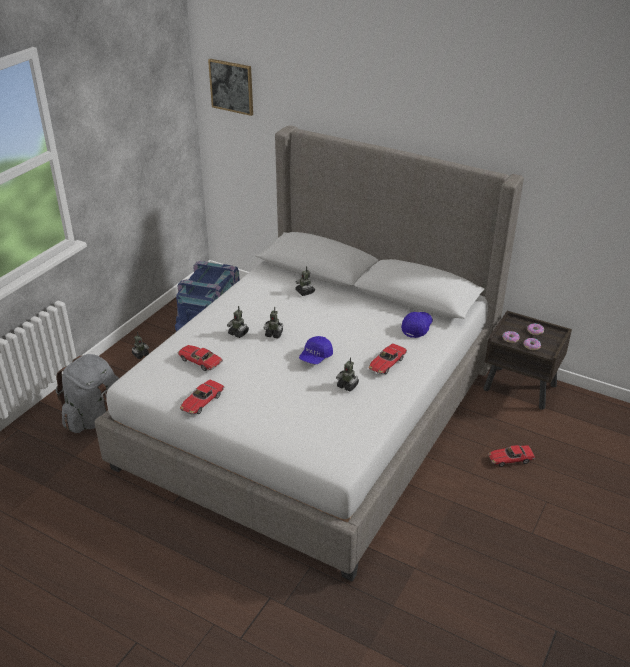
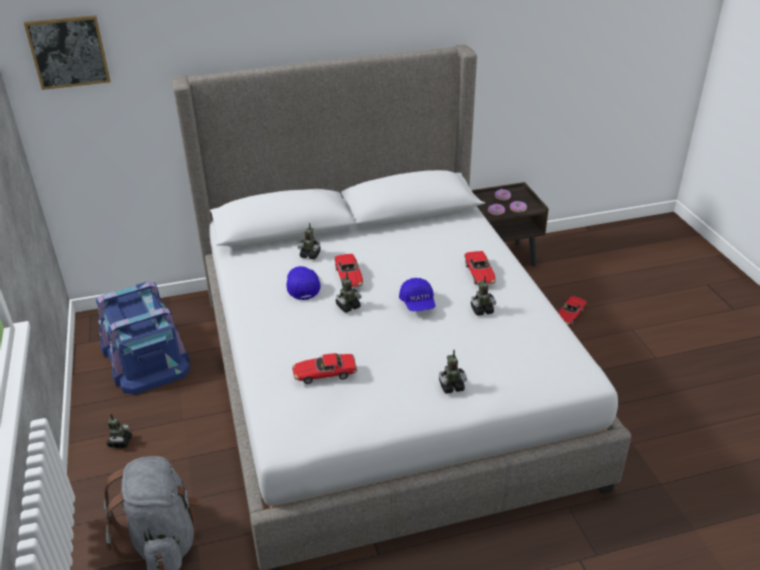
camera: 45 degrees left, 0 degrees up
(202, 402) = (389, 409): toy car -> toy car (349, 277)
(238, 333) = (313, 325): toy robot -> toy robot (451, 386)
(417, 328) = (452, 233): blue cap -> blue cap (302, 287)

